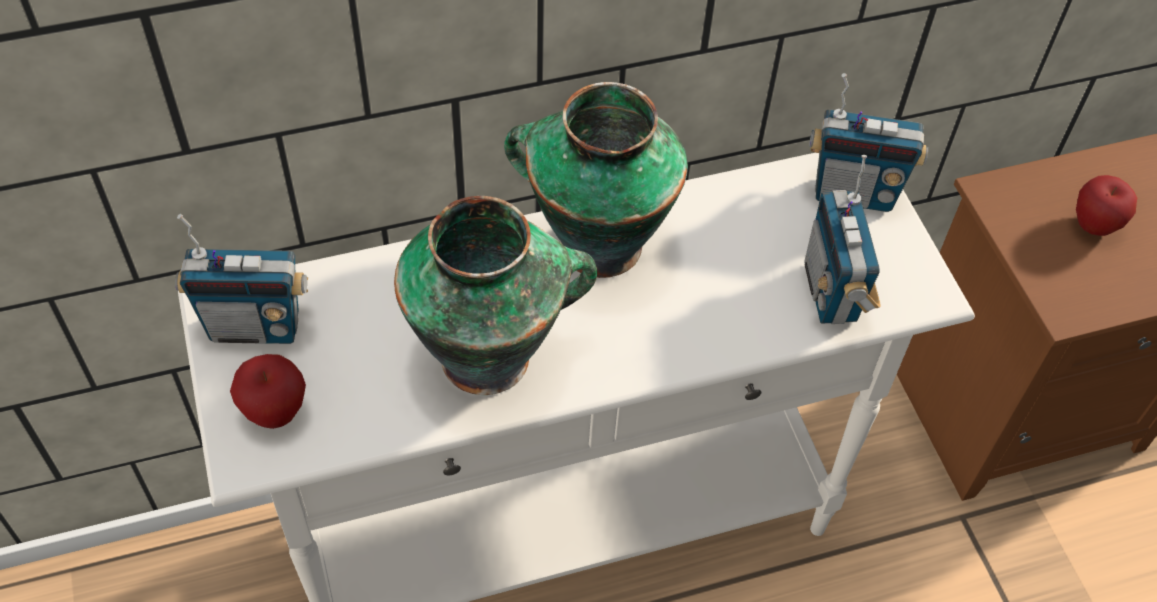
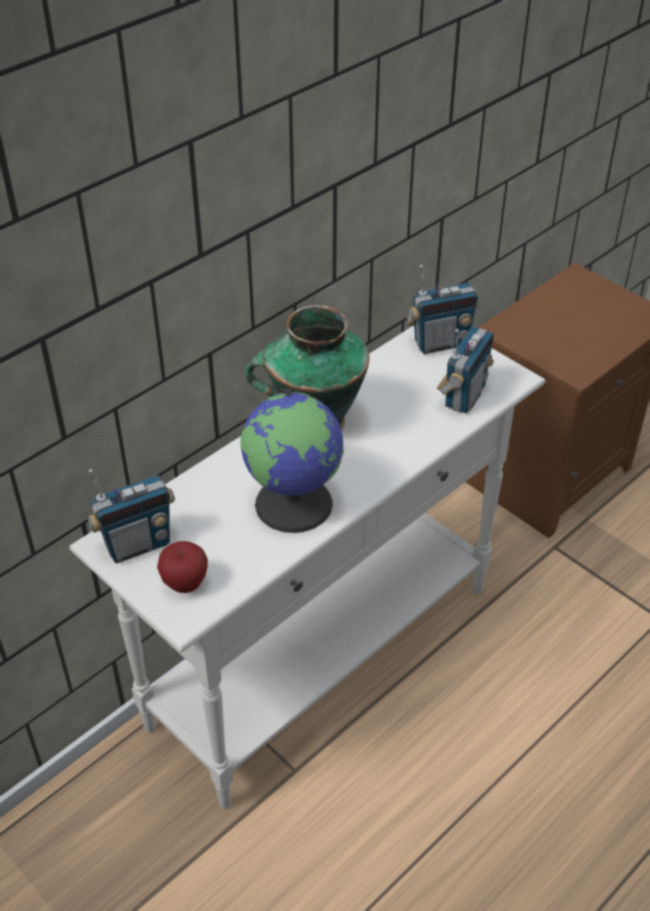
camera: 25 degrees left, 10 degrees down
(490, 357) = (295, 503): vase -> globe
(832, 292) = (464, 396): radio -> radio turned 120 degrees counterclockwise
(1094, 225) = (563, 326): apple -> none

